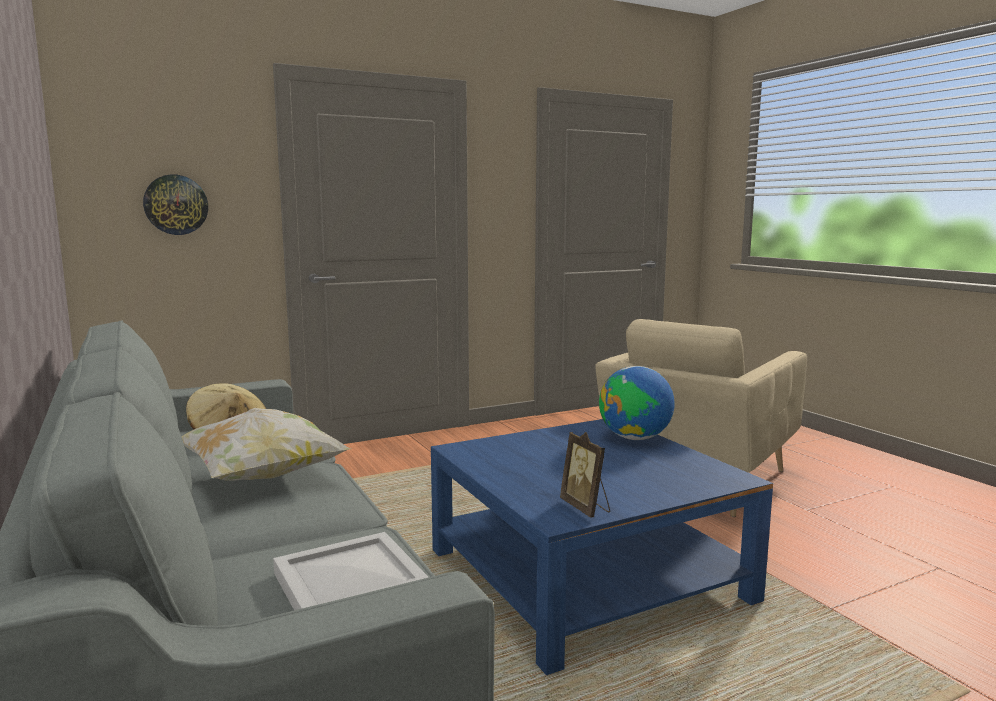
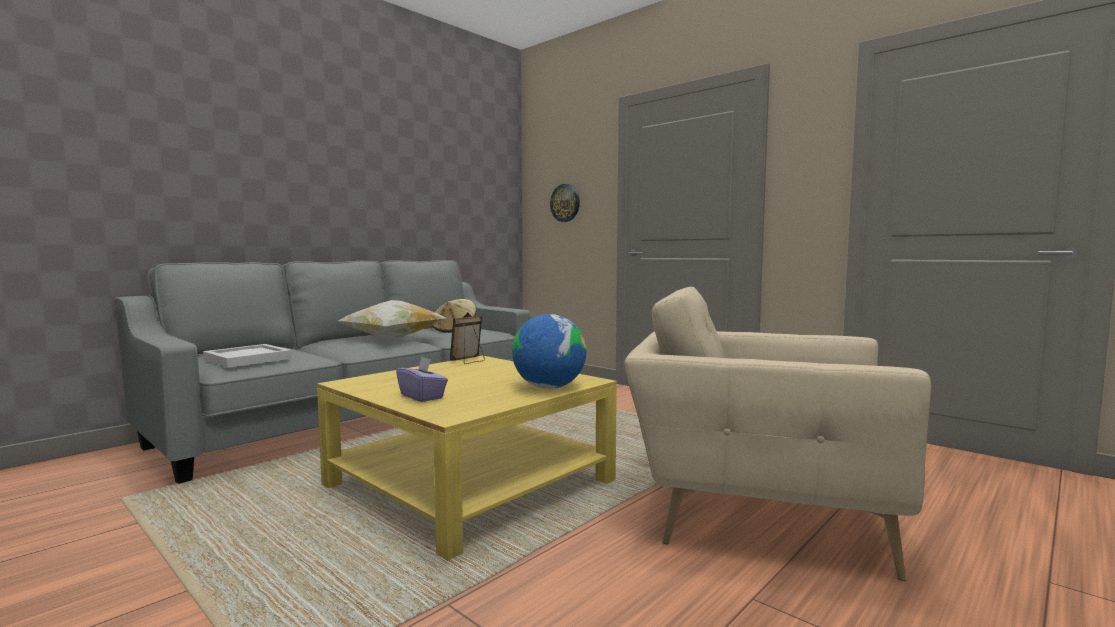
camera: 70 degrees right, 5 degrees down
(586, 508) = (366, 386): picture frame -> picture frame (469, 361)
(586, 575) = (470, 483): blue coffee table -> yellow coffee table
(656, 484) = (422, 397): none -> purple tissue box

